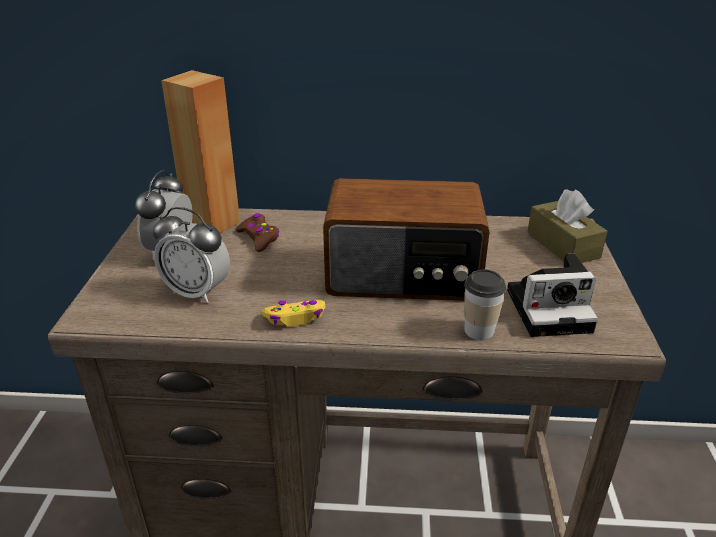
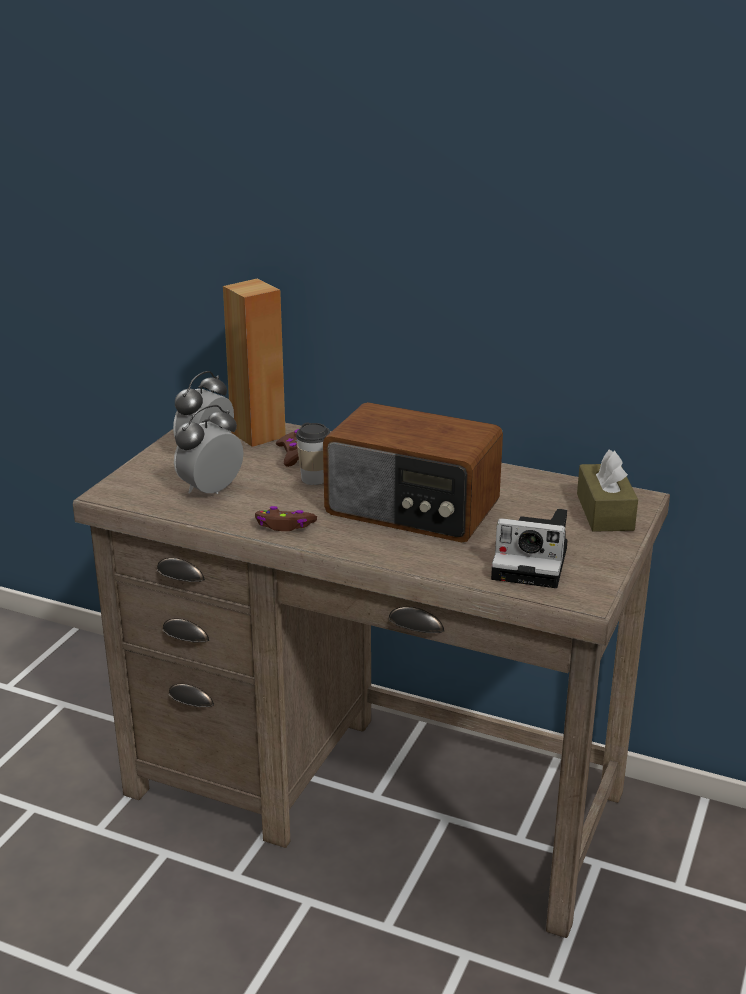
camera: 20 degrees right, 5 degrees down
(197, 292) = (211, 490): alarm clock -> alarm clock turned 90 degrees clockwise
(295, 318) = (285, 526): yellow game controller -> brown game controller
(479, 330) = (446, 566): cup -> cup (314, 479)

